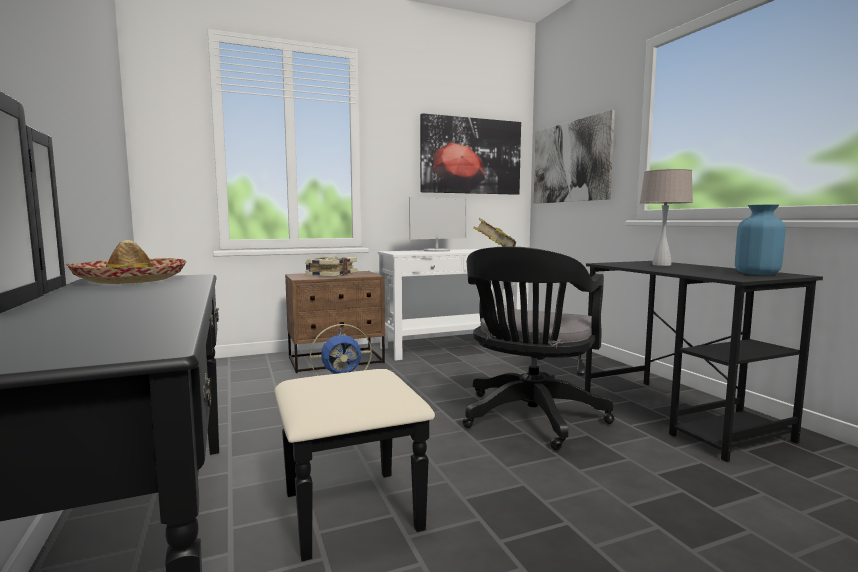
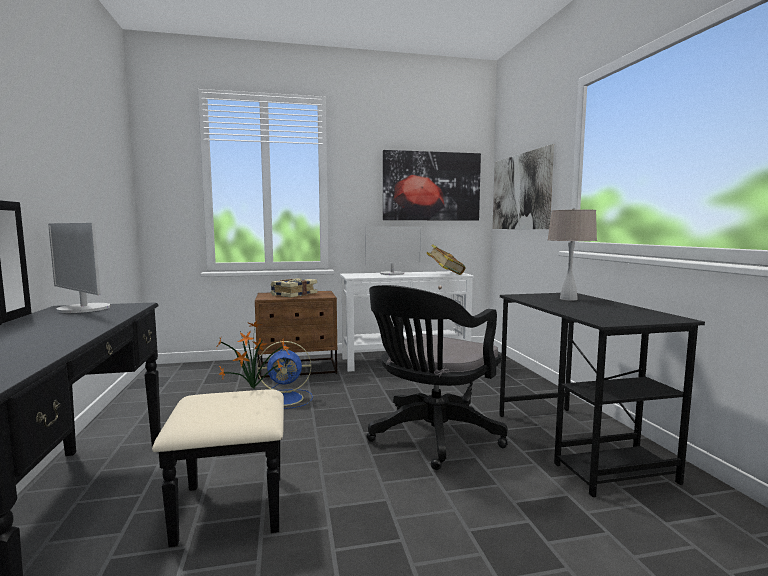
camera: 10 degrees right, 0 degrees up
(129, 280) = (83, 309): hat -> monitor
(366, 369) = (255, 389): none -> potted plant
(757, 273) = (640, 315): blue vase -> none

